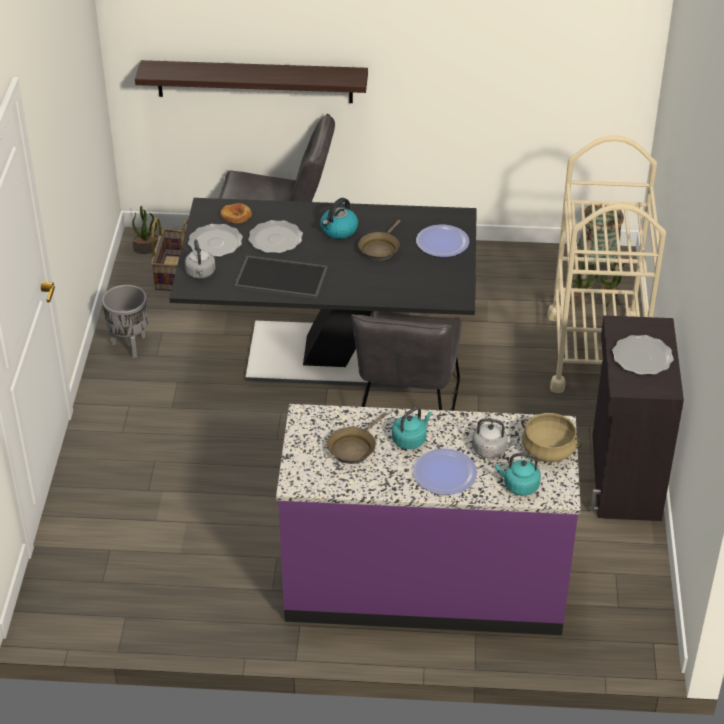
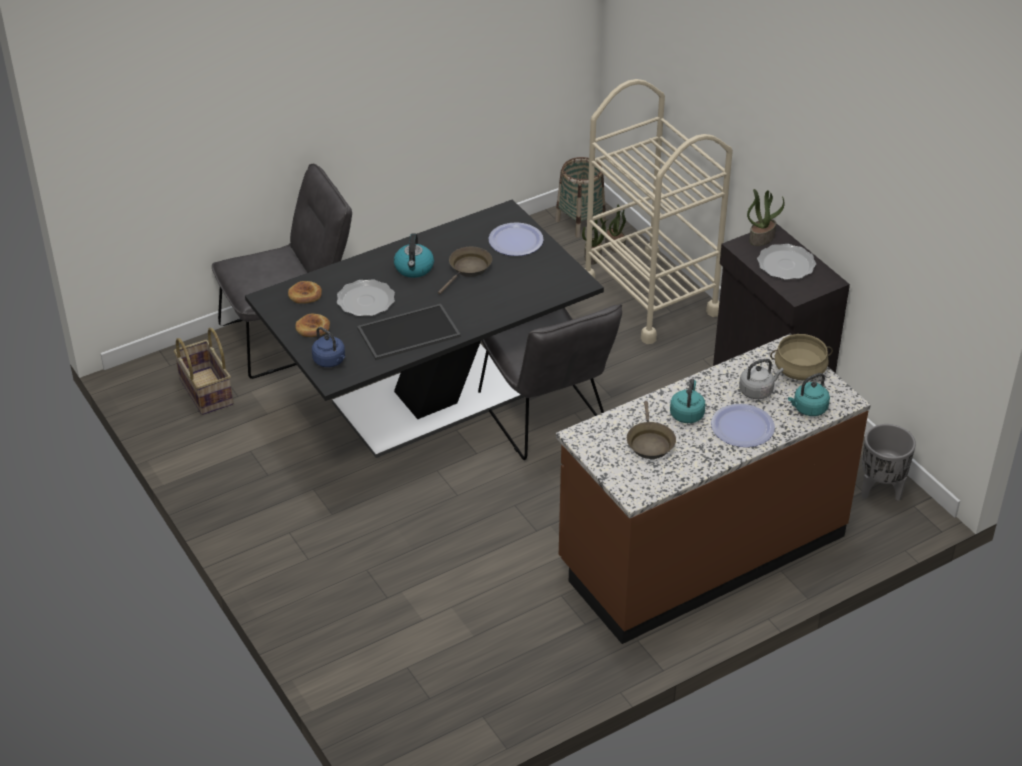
camera: 35 degrees left, 0 degrees up
(130, 346) = (232, 478): grey planter -> grey planter (881, 491)
(147, 248) = (152, 380): potted plant -> potted plant (761, 238)
(201, 273) = (330, 361): grey kettle -> blue kettle
(215, 243) = (313, 328): plate -> bread
(254, 81) = (232, 156): shelf -> none
(380, 249) = (468, 269): brown frying pan -> brown frying pan turned 135 degrees counterclockwise
(424, 582) = (701, 550): purple counter -> brown counter

